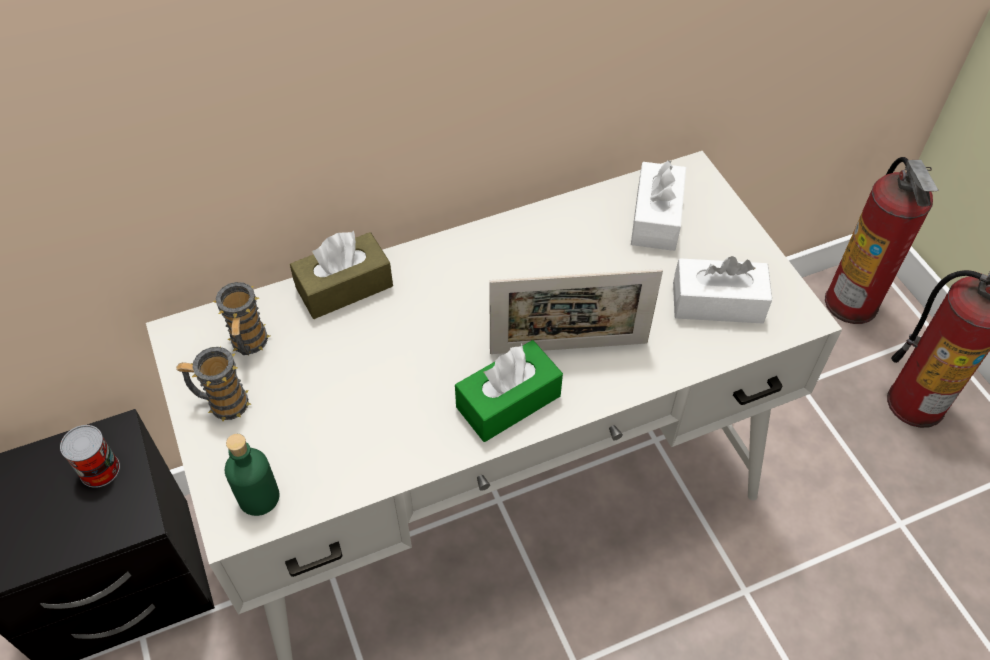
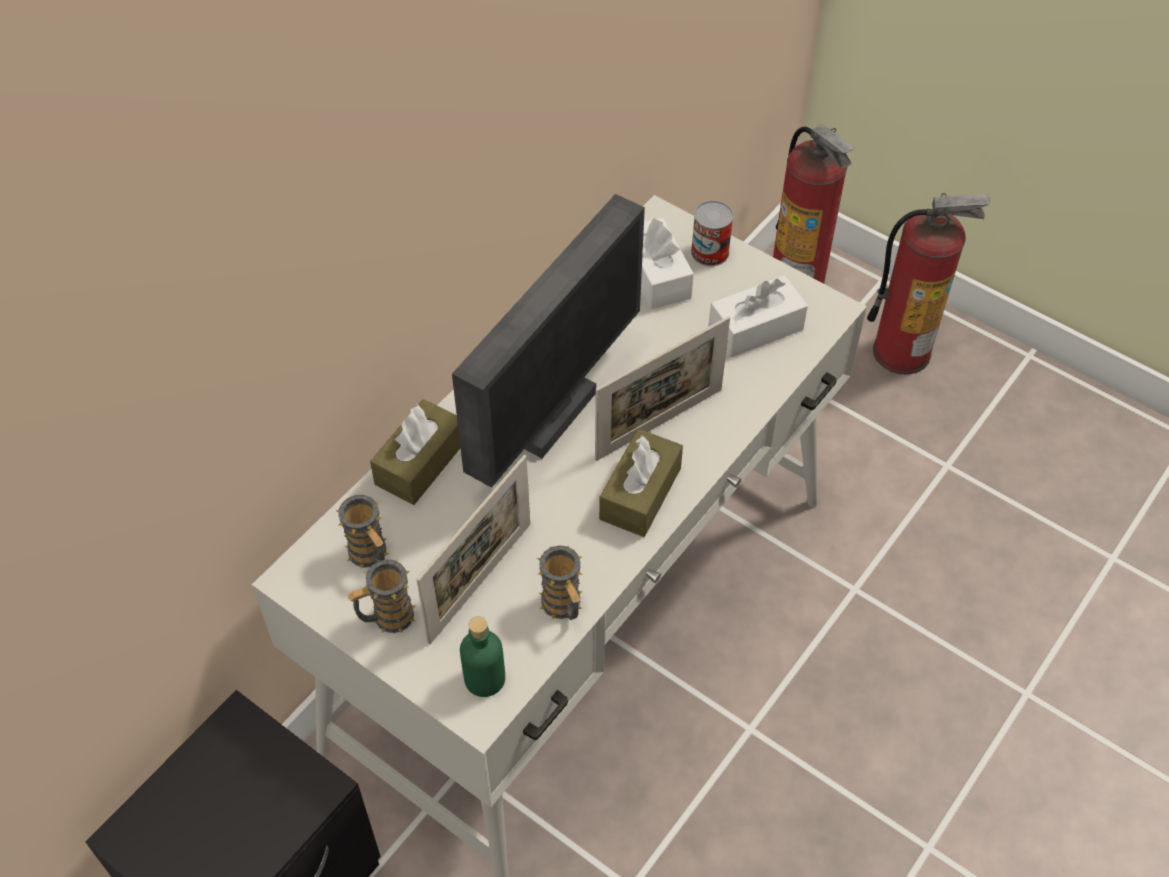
camera: 30 degrees left, 0 degrees up
(99, 470) = (246, 762): can -> can (710, 252)
(317, 411) = (480, 582): none -> picture frame
(369, 470) = (564, 608): none -> mug
(480, 298) = (552, 416): none -> monitor
(508, 401) = (640, 493): green tissue box -> brown tissue box

